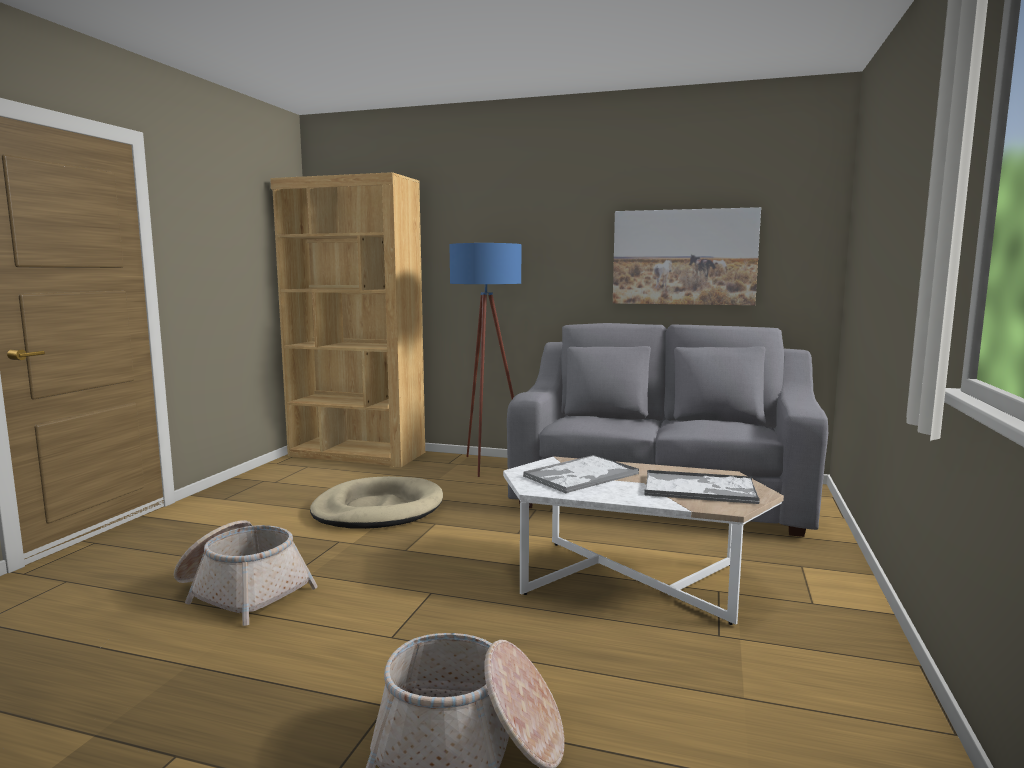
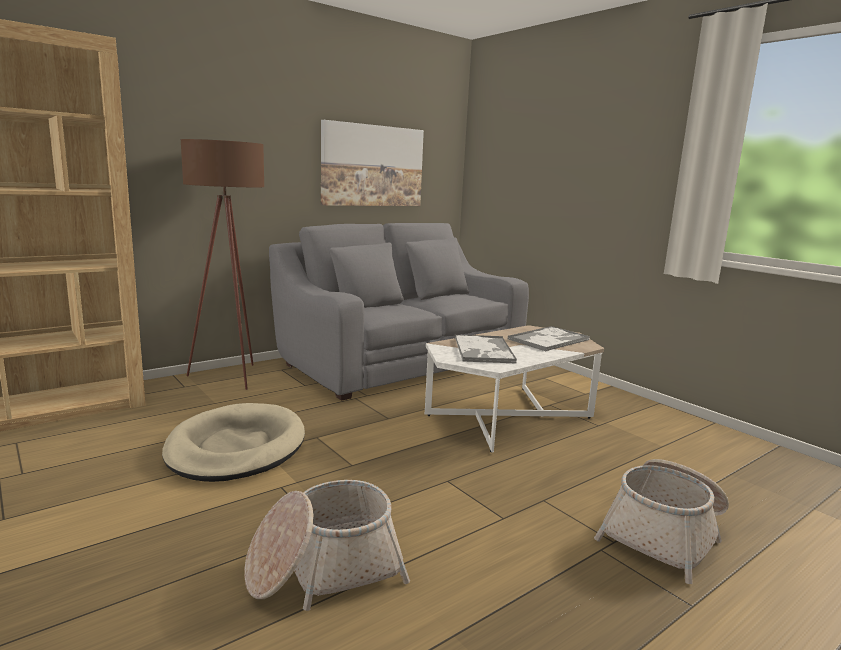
camera: 55 degrees left, 5 degrees up
(487, 467) = (232, 379): blue floor lamp -> brown floor lamp

